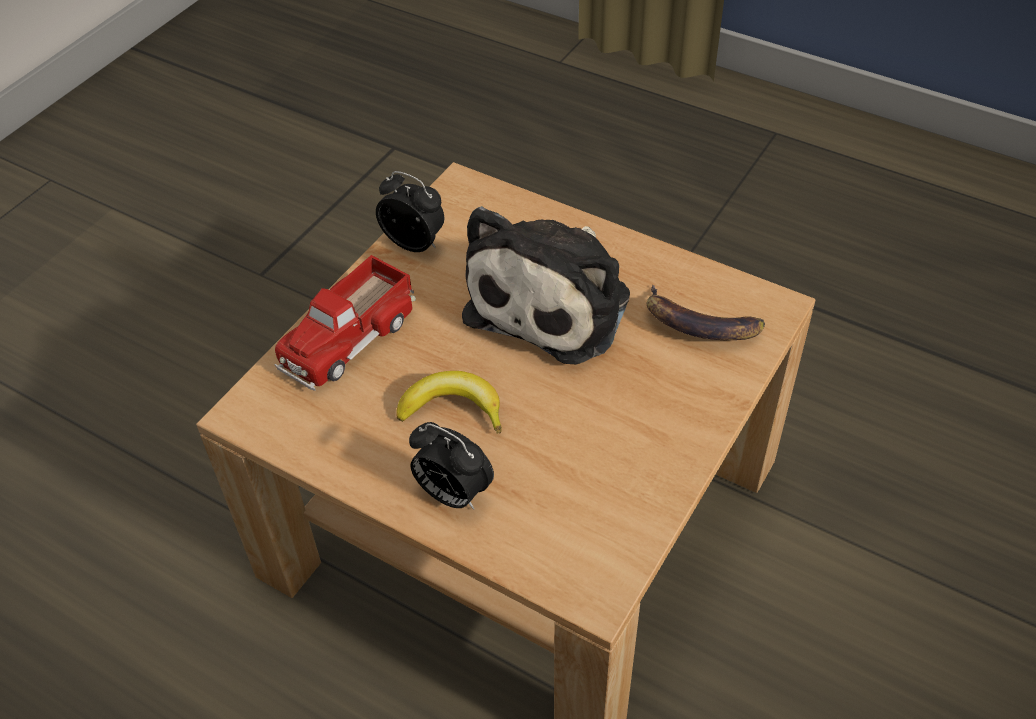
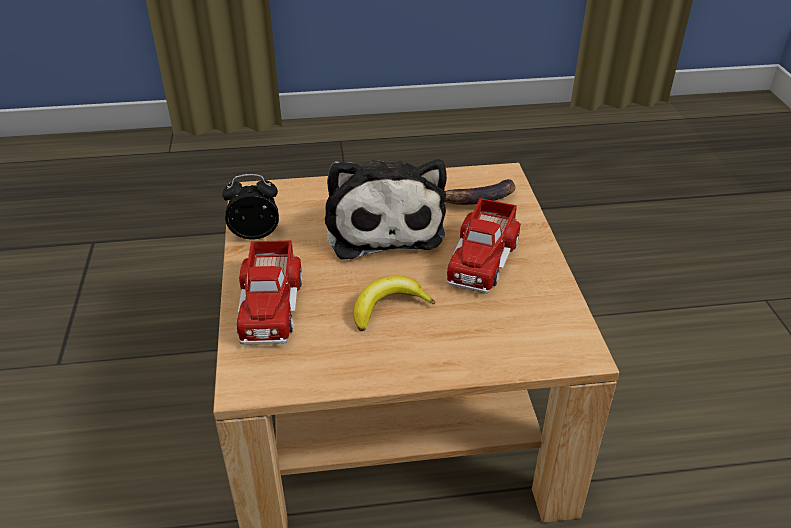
camera: 40 degrees left, 10 degrees down
(452, 494) = (442, 351): alarm clock -> none
(617, 407) = (482, 258): none -> toy truck

